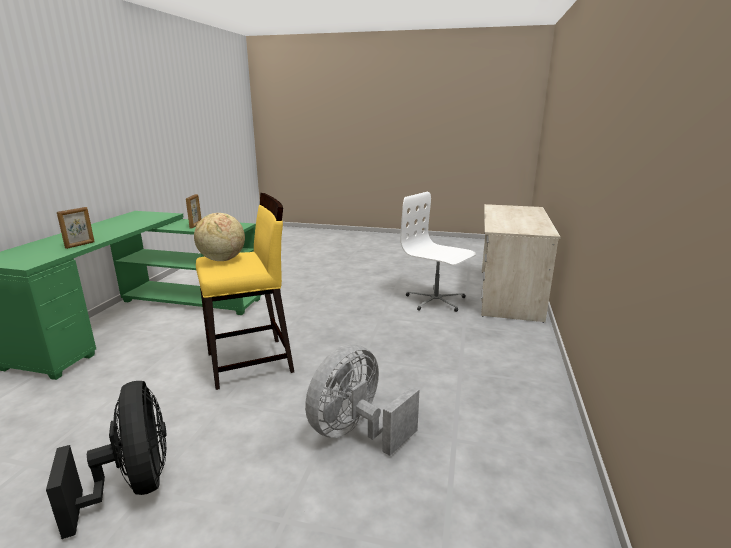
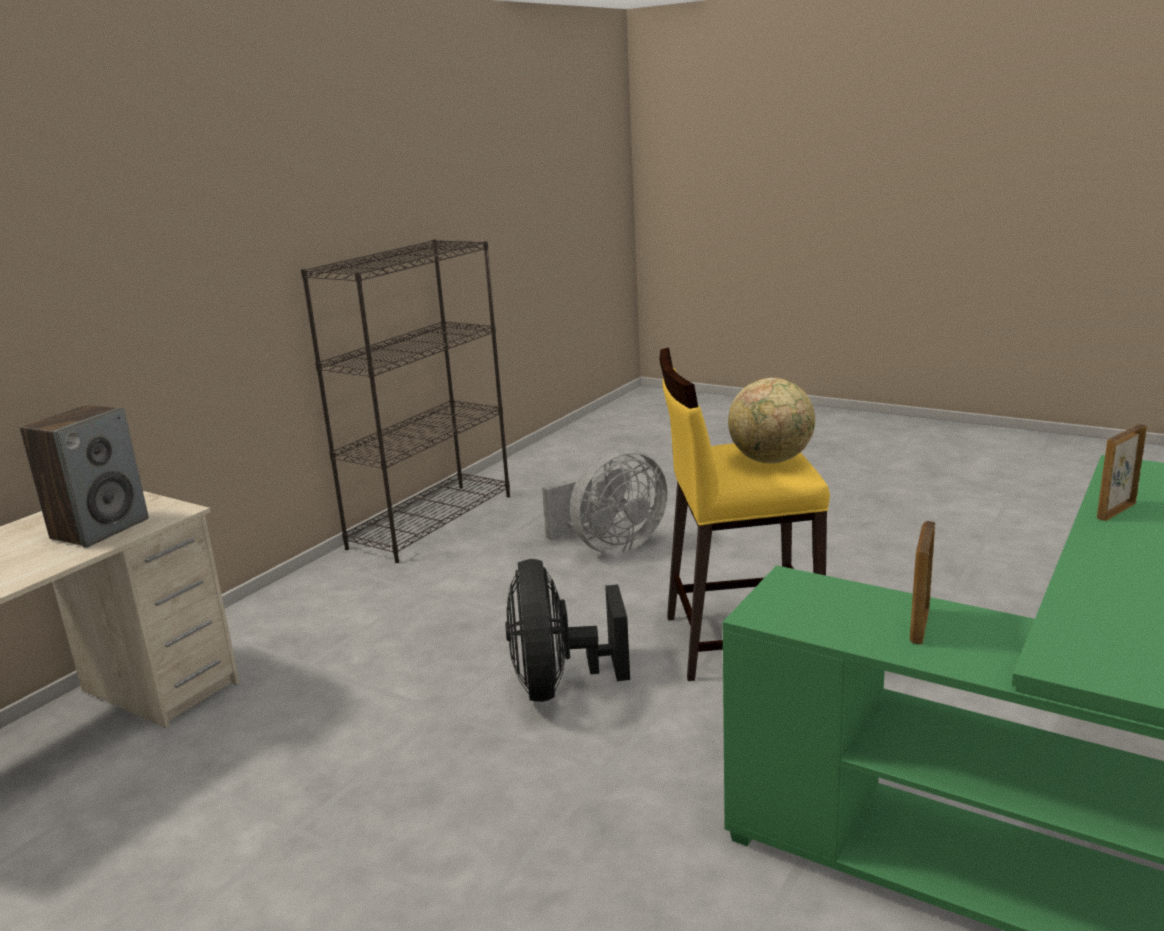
camera: 160 degrees left, 0 degrees up
(134, 485) = (842, 533): black fan -> black fan (558, 685)
(435, 300) = (263, 748): white office chair -> none
(508, 224) = (100, 529): none -> speaker
(547, 446) = (431, 521): none -> black bookcase

